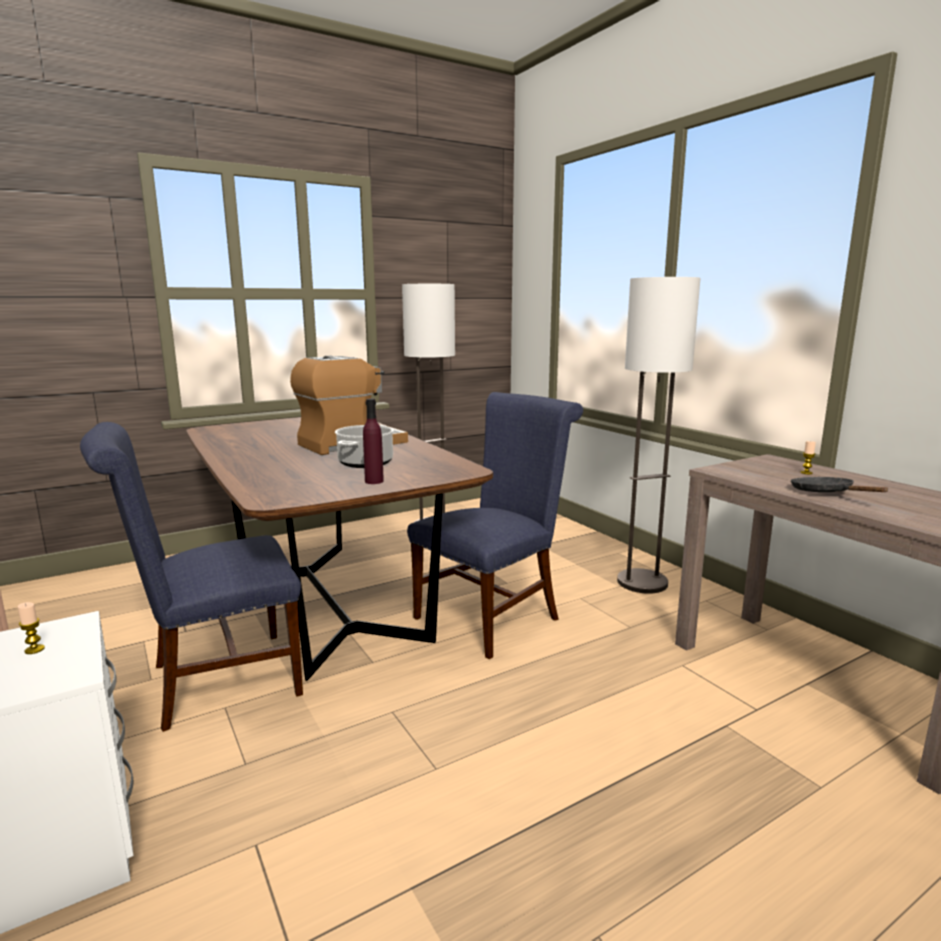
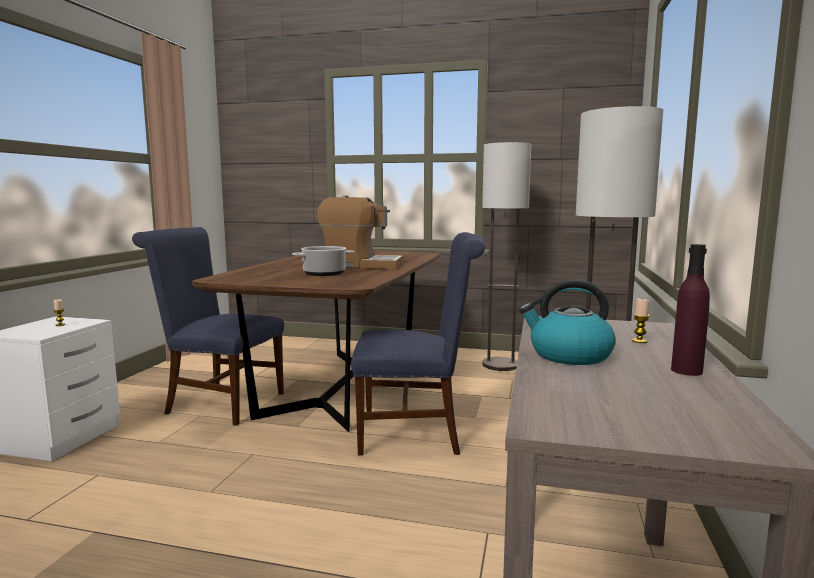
camera: 45 degrees right, 5 degrees down
(374, 481) = (287, 281): purple bottle -> purple bottle (686, 371)
(826, 493) = (569, 355): black frying pan -> kettle

